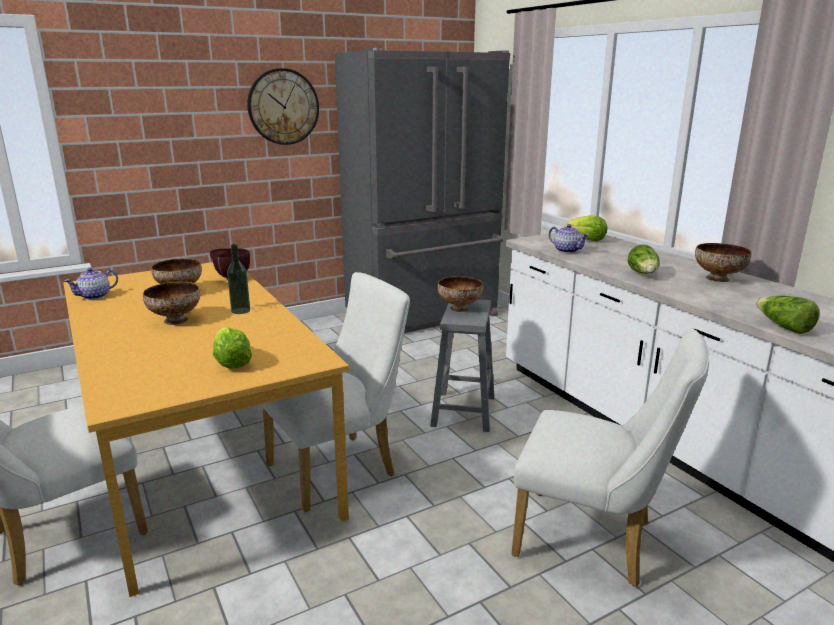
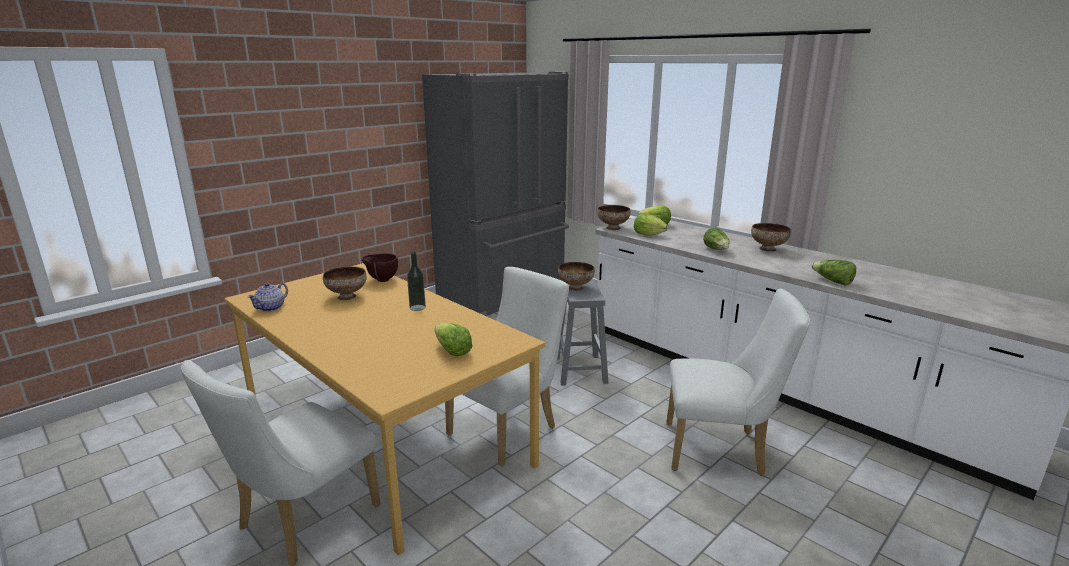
camera: 15 degrees left, 0 degrees up
(176, 320) = (369, 321): bowl -> bowl (613, 228)
(283, 107) = (381, 123): wall clock -> none
(567, 250) = (648, 234): teapot -> lettuce

